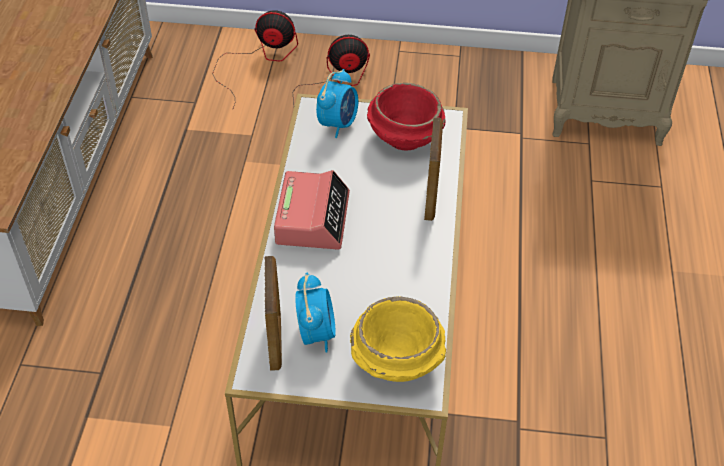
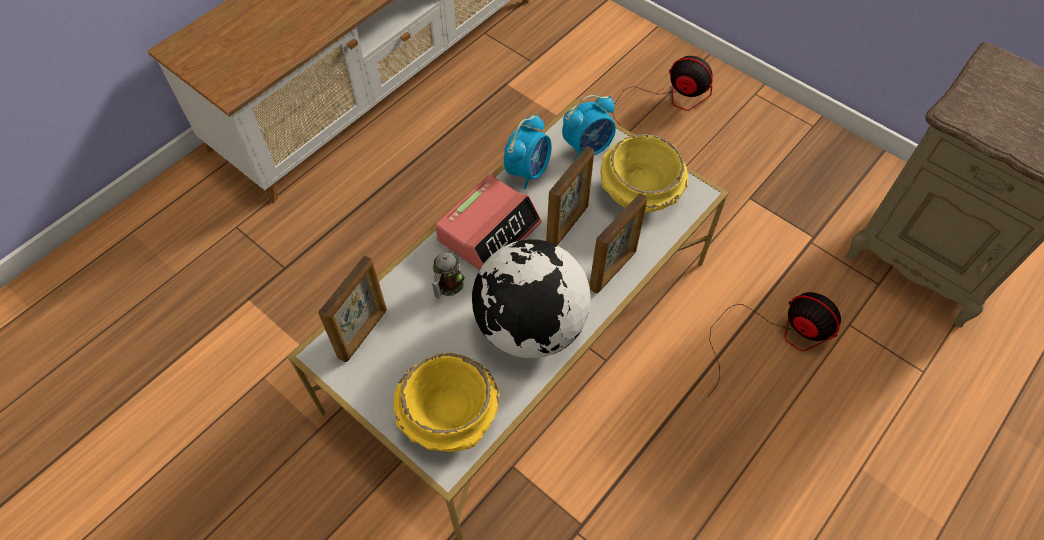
camera: 35 degrees right, 10 degrees up
(259, 60) = (617, 46): fan -> fan (775, 335)
(314, 274) = (447, 287): none -> mug
(316, 333) = (403, 346): alarm clock -> alarm clock (528, 171)
(370, 184) = (568, 225): none -> picture frame
(404, 137) = (639, 192): red bowl -> yellow bowl
(404, 268) = (530, 327): none -> globe

